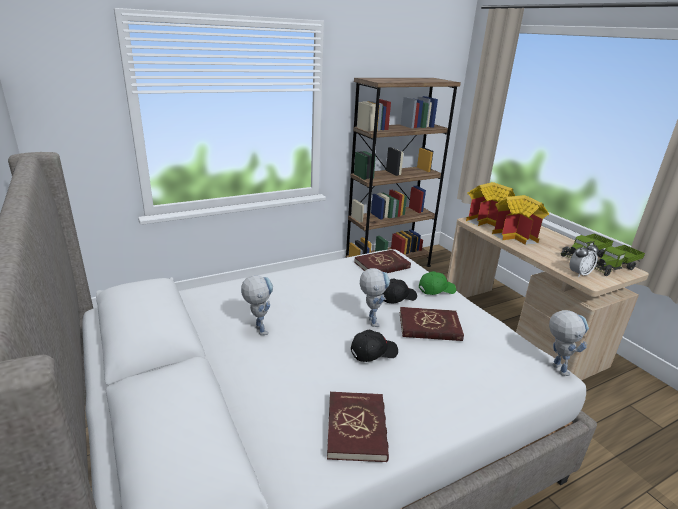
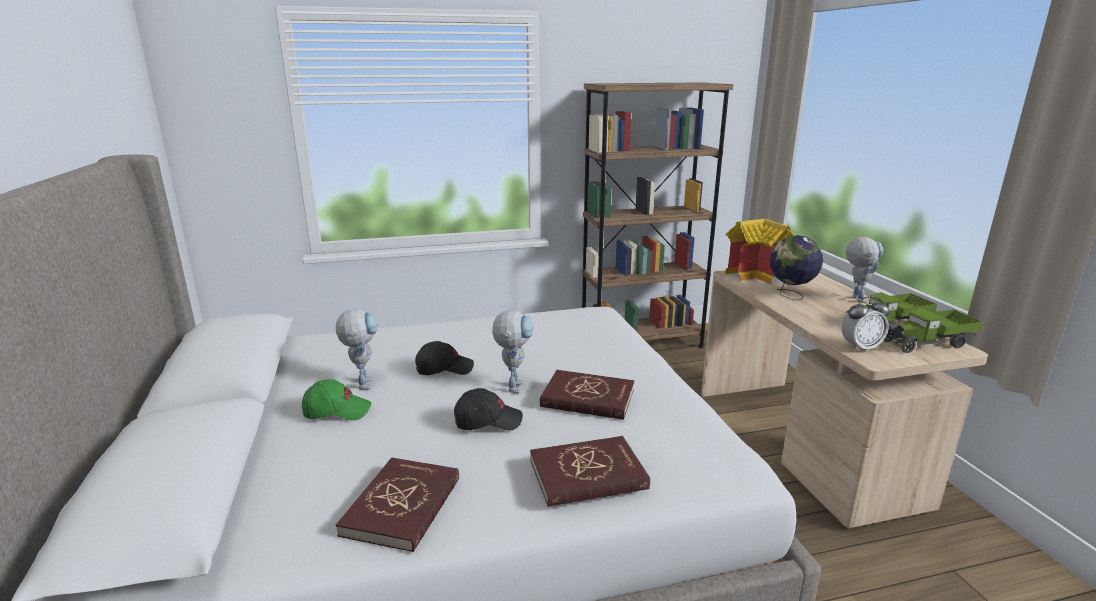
camera: 15 degrees right, 5 degrees down
(382, 265) = (575, 323): red book -> red book (588, 475)
(397, 297) = (570, 361): black cap -> black cap (444, 369)
(436, 289) = (632, 356): green cap -> green cap (337, 411)
(516, 236) = (790, 296): toy house -> globe
(555, 366) = (752, 467): toy robot -> toy robot (855, 297)

